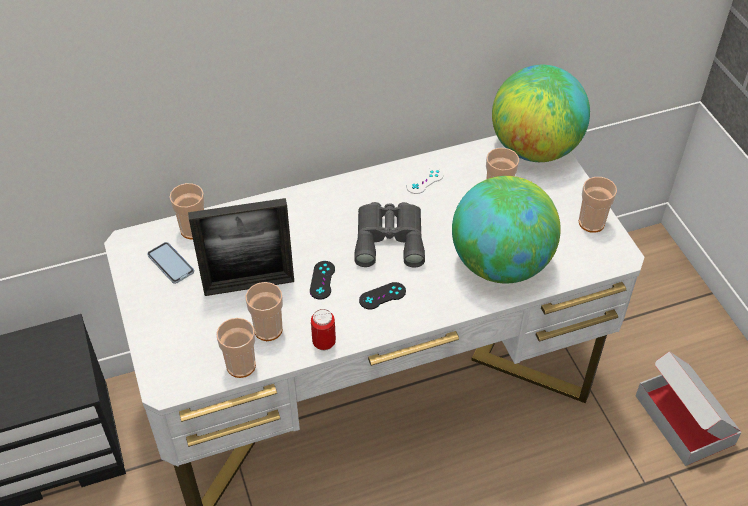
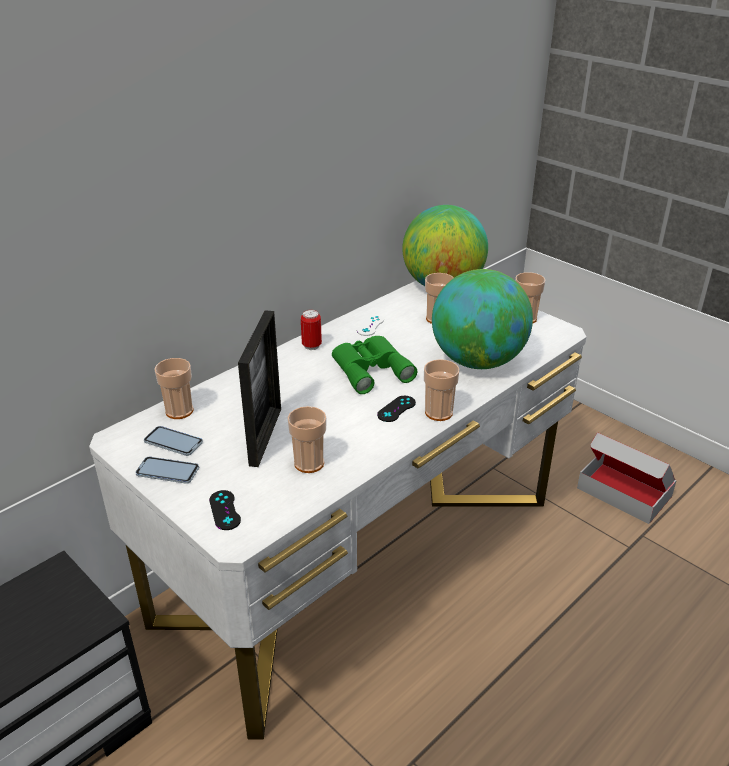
camera: 25 degrees left, 15 degrees down
(150, 294) = (167, 471): none -> phone
(241, 365) = (302, 498): cup -> cup (438, 413)
(249, 285) = (265, 436): picture frame -> picture frame turned 45 degrees counterclockwise
(322, 280) = (333, 413): black game controller -> black game controller (224, 510)
(324, 343) = (370, 457): can -> can (311, 346)
(389, 237) = (370, 368): grey binoculars -> green binoculars

